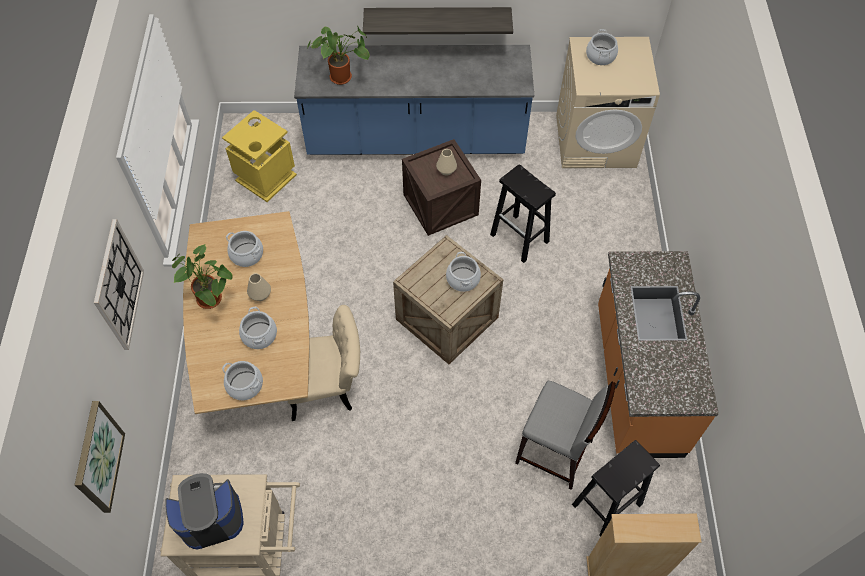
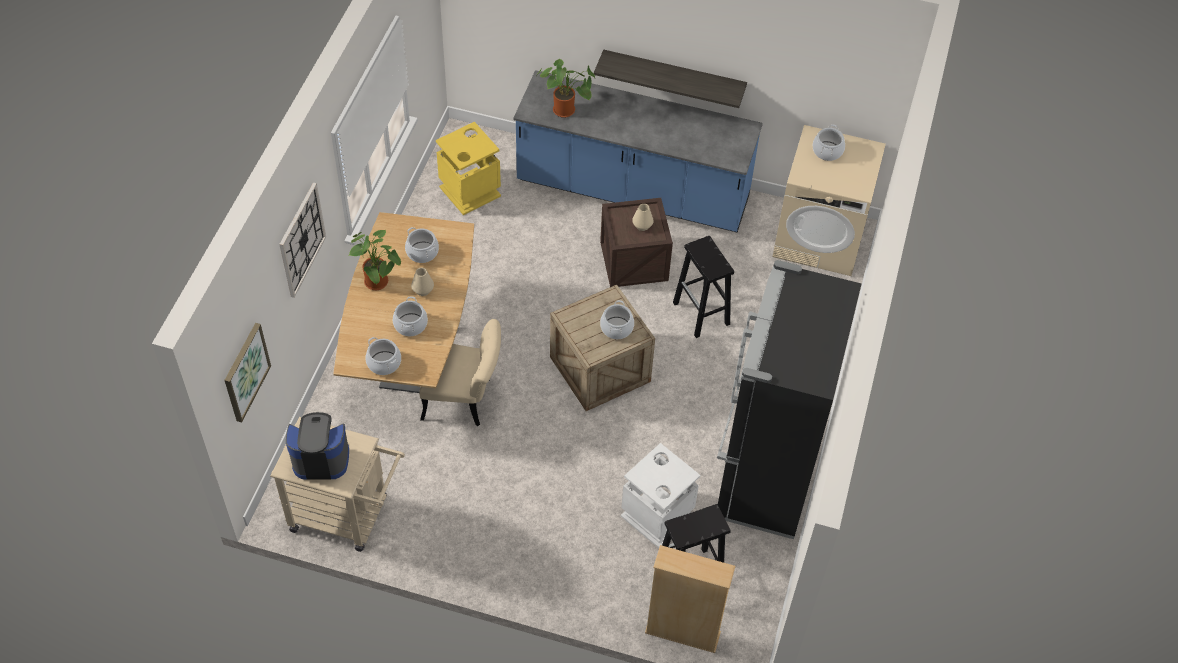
camera: 15 degrees right, 5 degrees down
(554, 453) = (657, 516): grey stool -> white trash can
(636, 380) = (764, 475): orange counter -> black fridge

